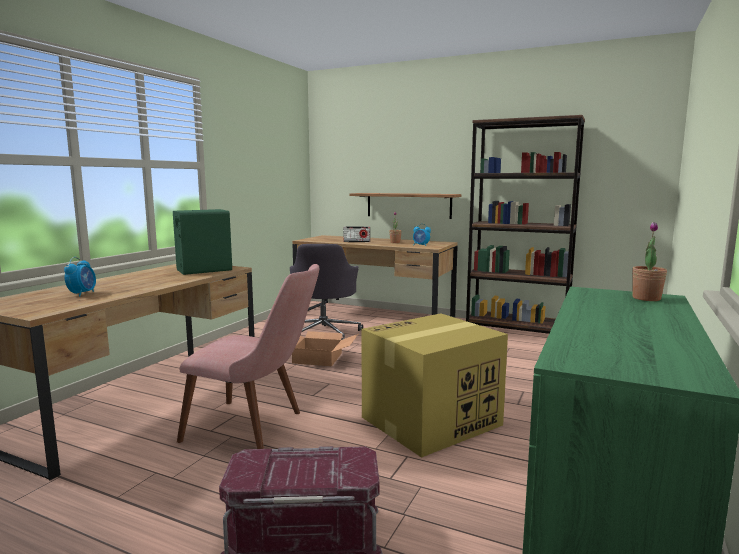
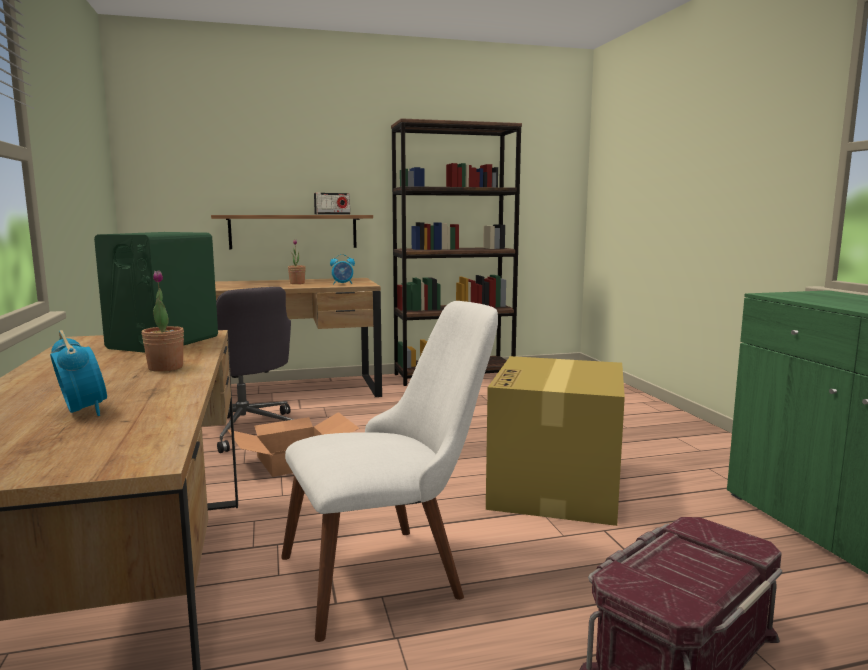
camera: 40 degrees left, 0 degrees up
(257, 427) = (392, 570): pink chair -> white chair
(356, 242) = (241, 286): radio -> radio (332, 214)
(646, 298) = (828, 294): potted plant -> potted plant (165, 368)

